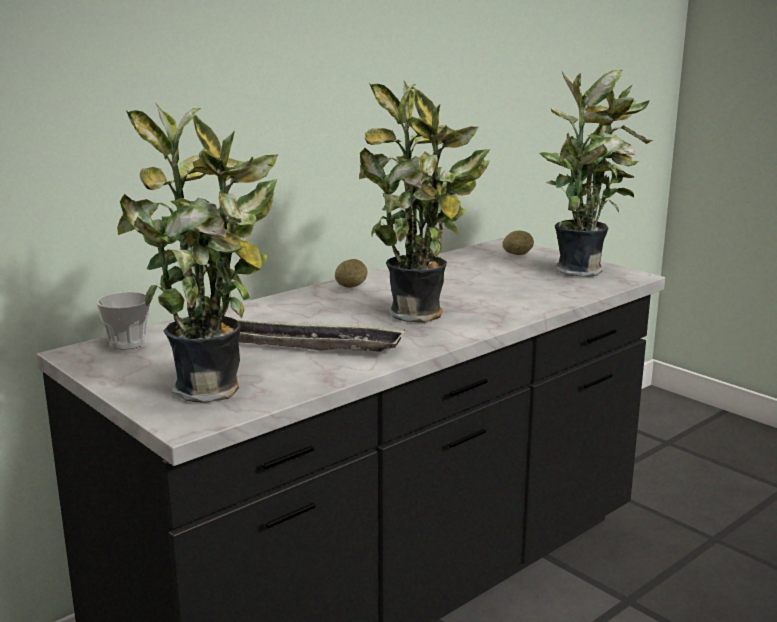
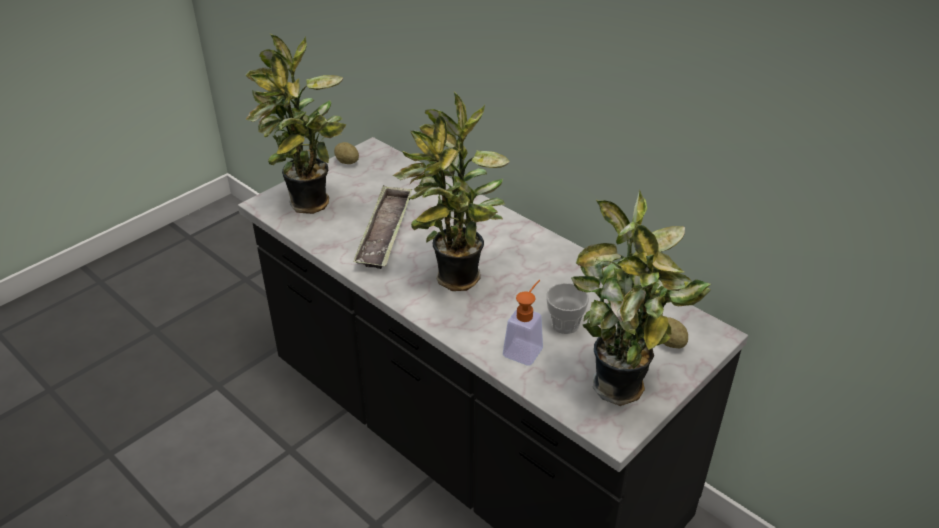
camera: 85 degrees right, 20 degrees up
(128, 343) = (388, 162): cup -> cup (565, 324)
(351, 286) = (527, 239): potato -> potato (347, 162)
(532, 294) = (525, 348): none -> soap dispenser

